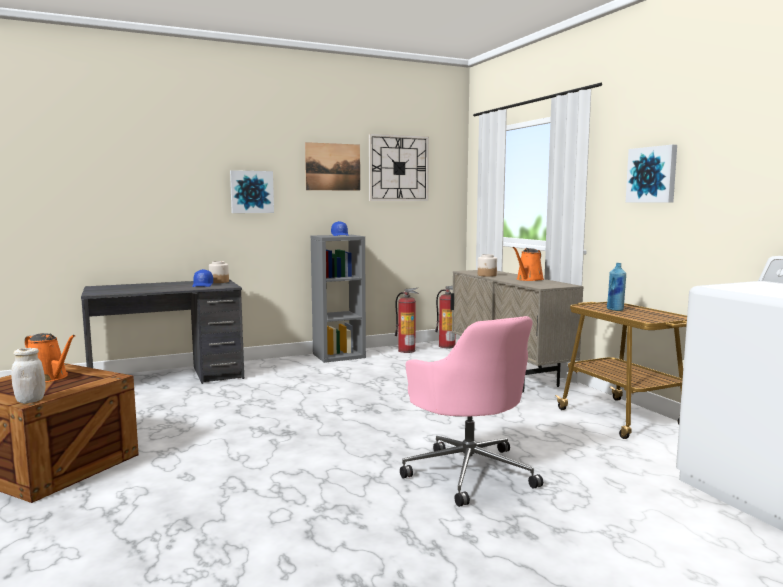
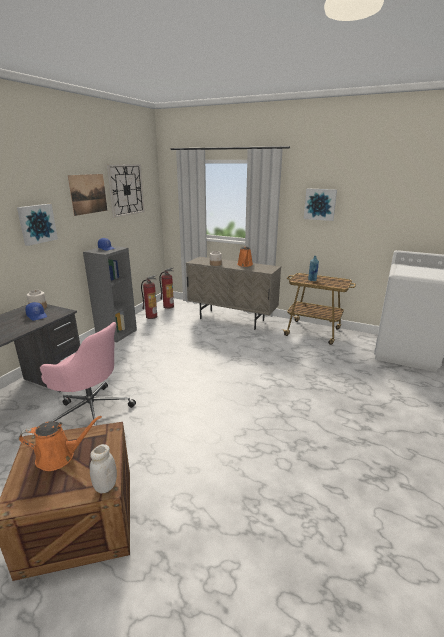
camera: 40 degrees left, 15 degrees up
(468, 472) = (310, 391): pink office chair -> pink office chair (92, 410)

